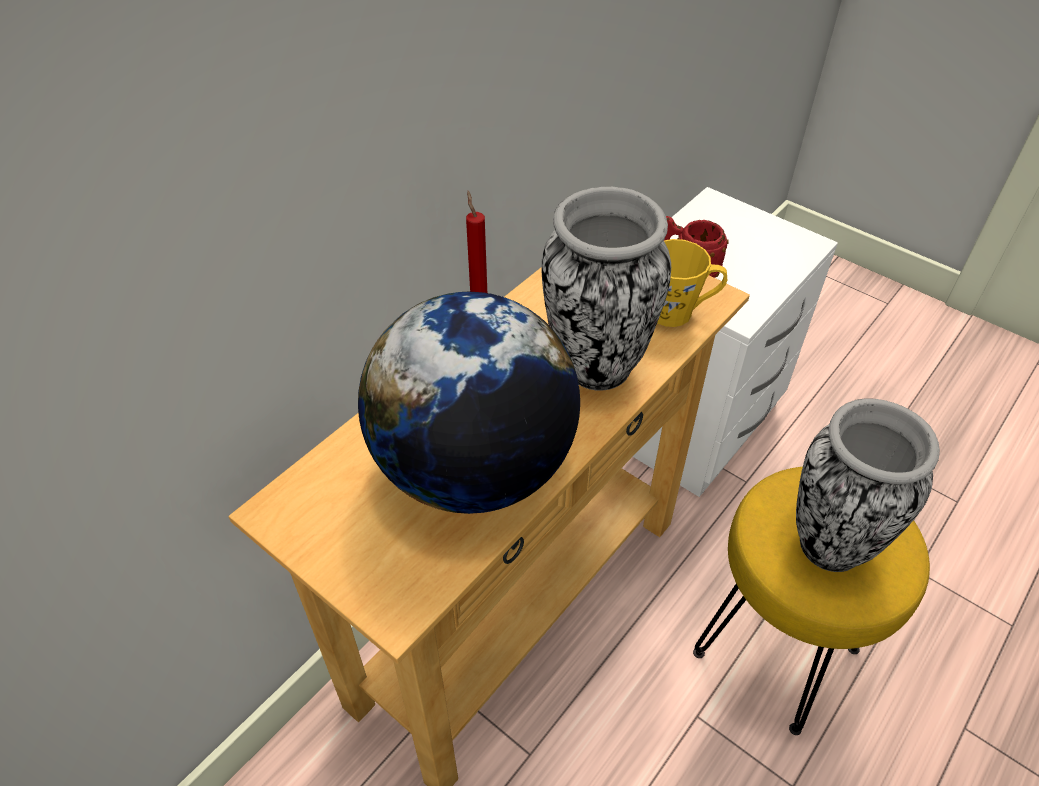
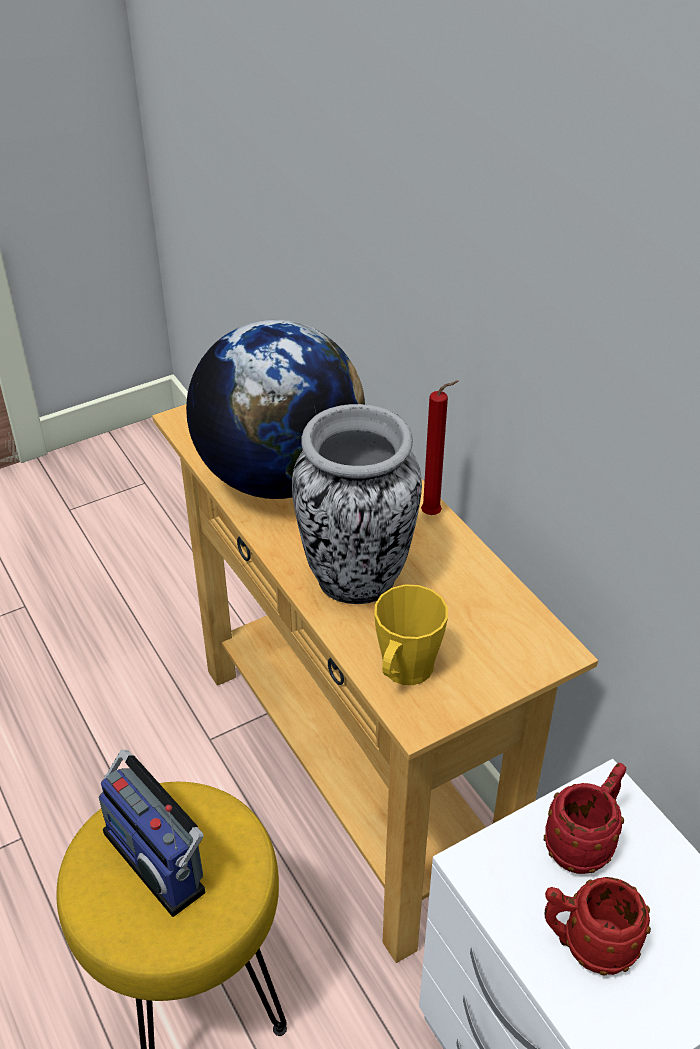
camera: 110 degrees right, 5 degrees down
(757, 261) = (586, 945): none -> red mug
(829, 543) = (160, 858): vase -> radio

